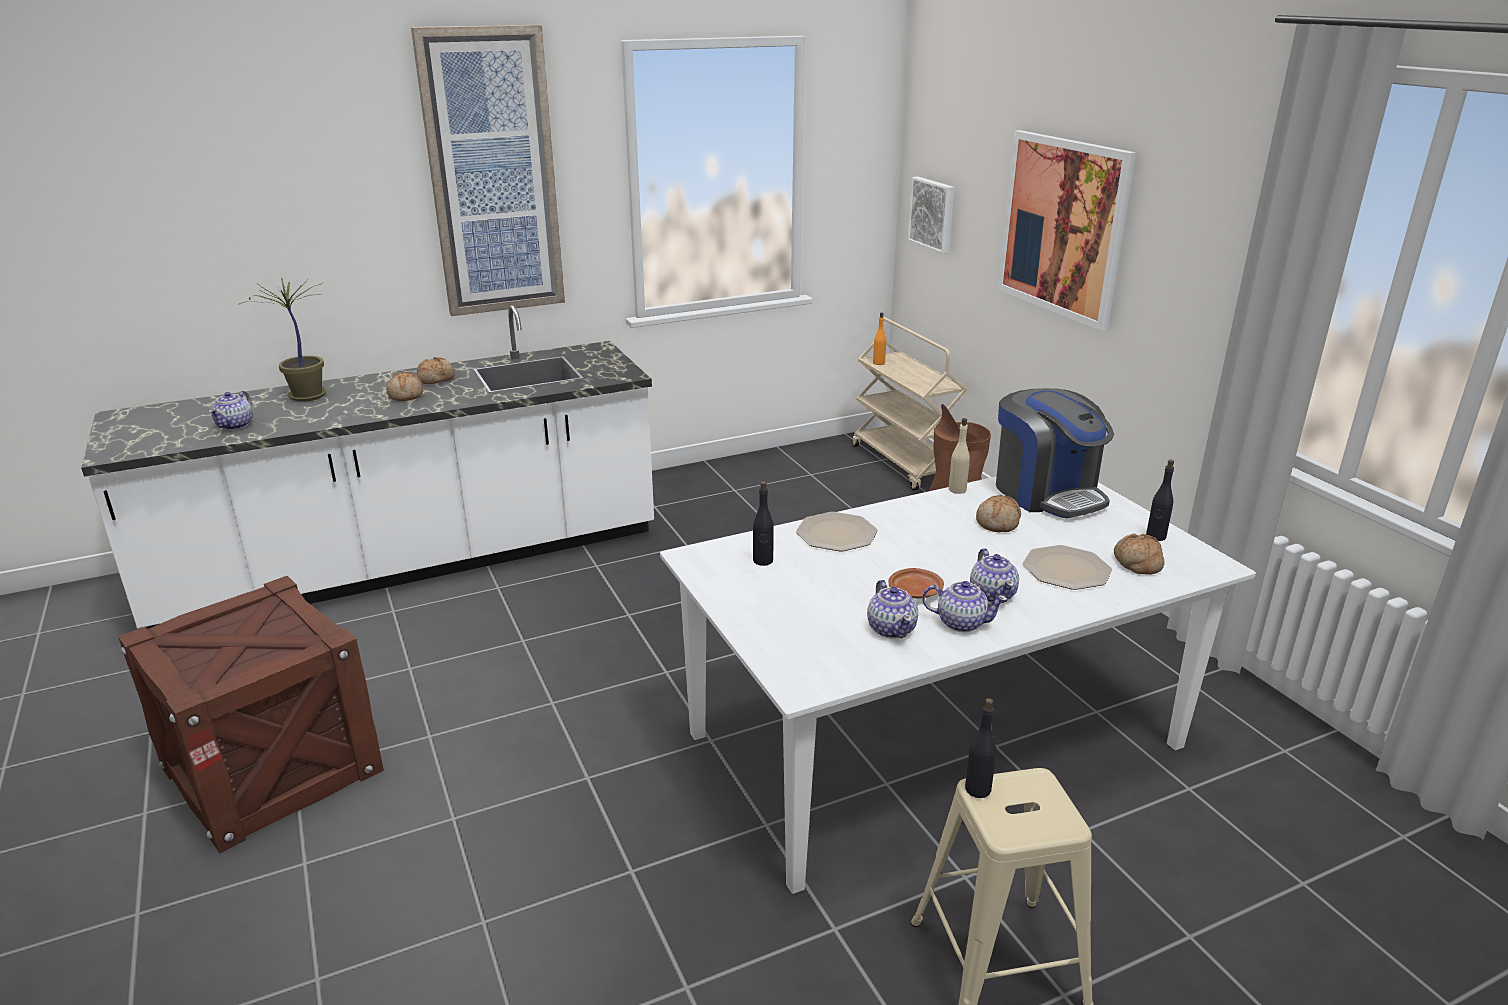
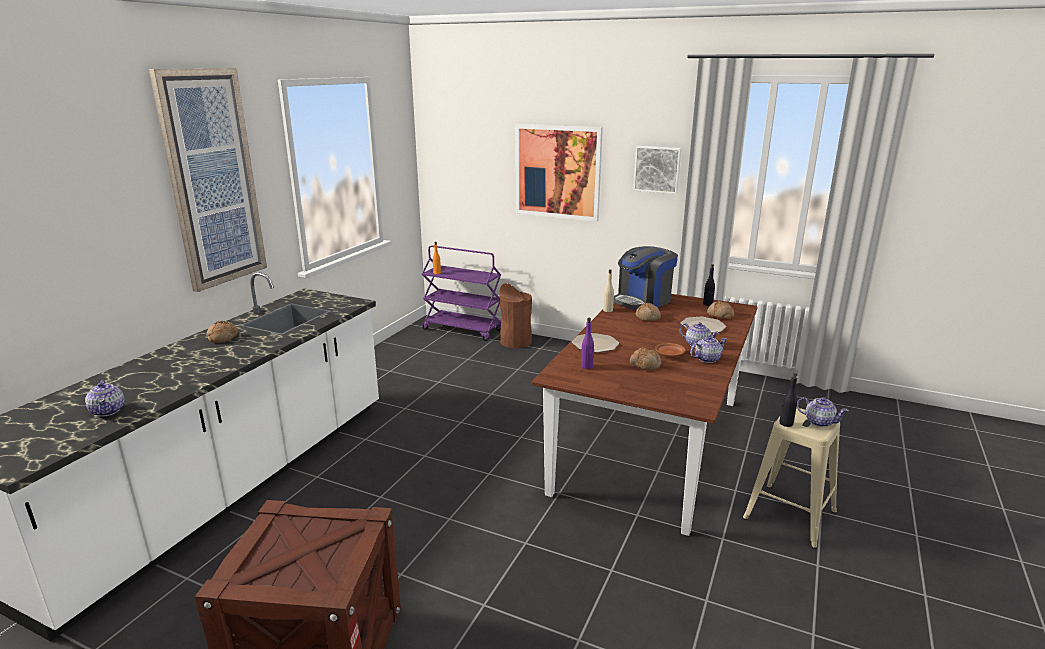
camera: 40 degrees left, 5 degrees down
(306, 396) = (132, 376): potted plant -> none
(407, 395) = (220, 352): bread -> bread (645, 365)
(763, 561) = (587, 366): black bottle -> purple bottle
(891, 629) = (688, 371): teapot -> teapot (818, 422)
(904, 464) = (463, 329): beige cart -> purple cart
(933, 214) = (452, 179): picture -> picture (657, 169)
(934, 739) = (649, 443): white dining table -> brown dining table
(1047, 493) = (643, 301): coffee machine -> coffee machine turned 120 degrees clockwise

